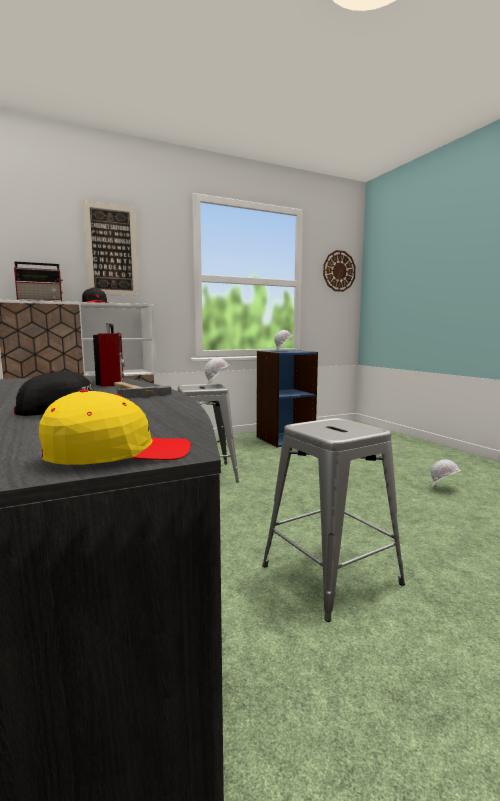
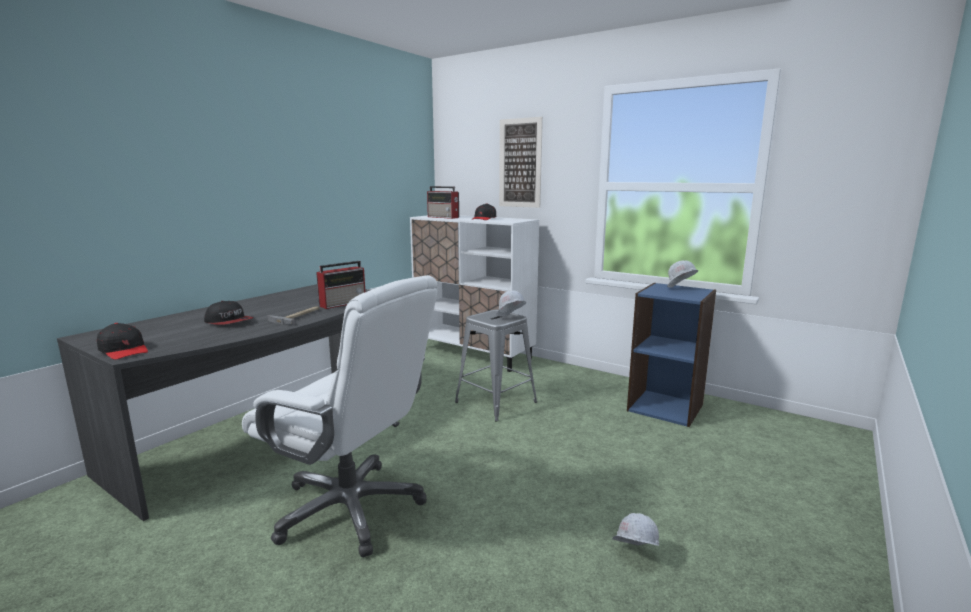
camera: 60 degrees right, 5 degrees up
(117, 454) = (124, 350): yellow cap -> black cap
(330, 575) = (351, 508): grey stool -> white office chair
(339, 271) = (860, 162): wall clock -> none

